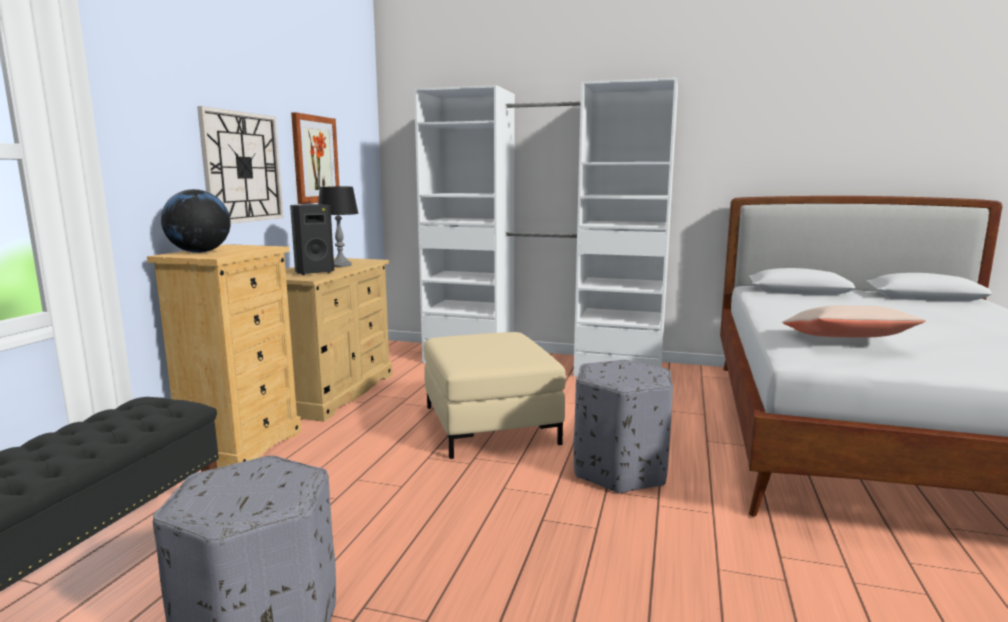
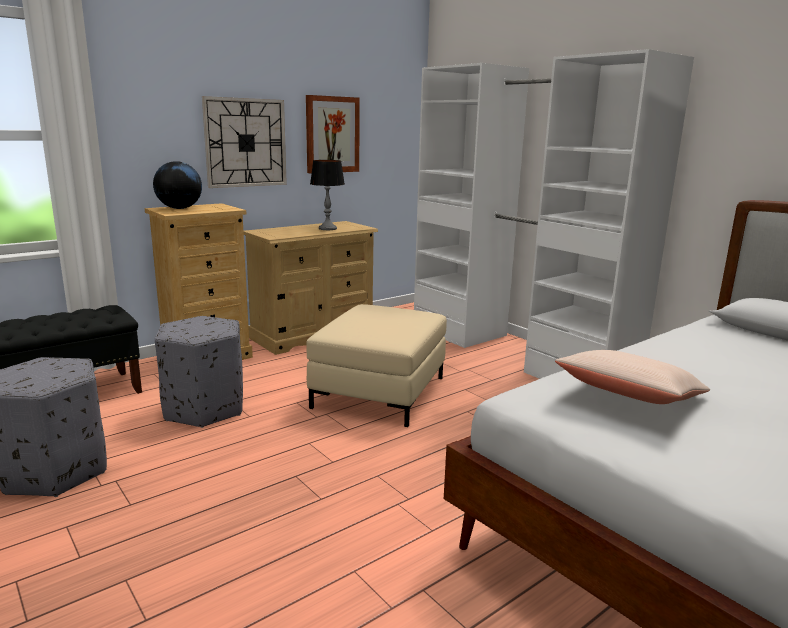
camera: 35 degrees right, 5 degrees up
(313, 272) = (291, 232): black speaker -> none
(620, 470) = (418, 464): grey ottoman -> grey ottoman (205, 409)

